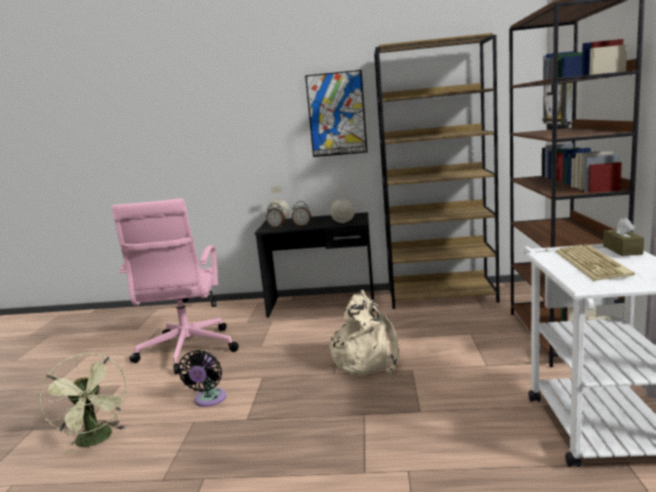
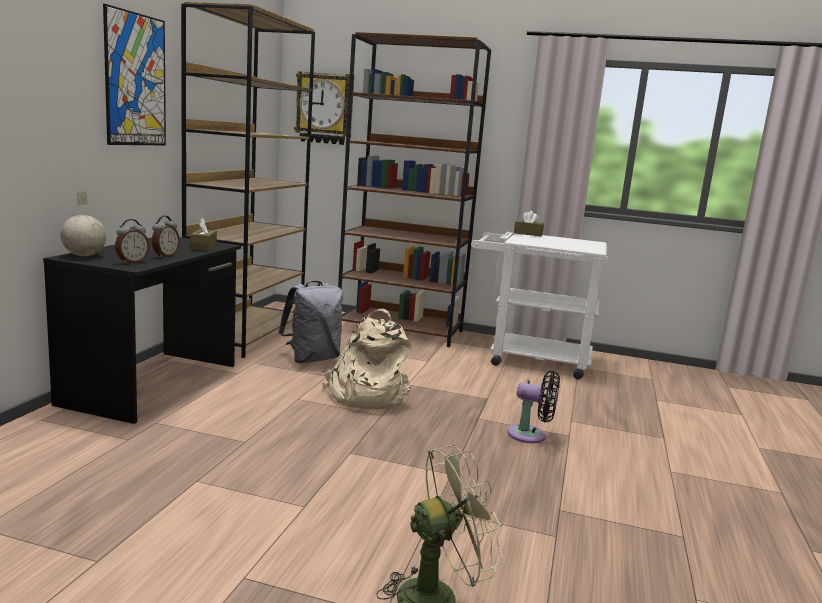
camera: 80 degrees left, 0 degrees up
(186, 351) = (177, 501): pink office chair -> none
(209, 400) = (382, 494): black fan -> black fan (531, 435)
(343, 222) = (203, 247): globe -> brown tissue box
(420, 325) = (312, 359): none -> grey backpack
(593, 264) = (550, 241): keyboard -> none

